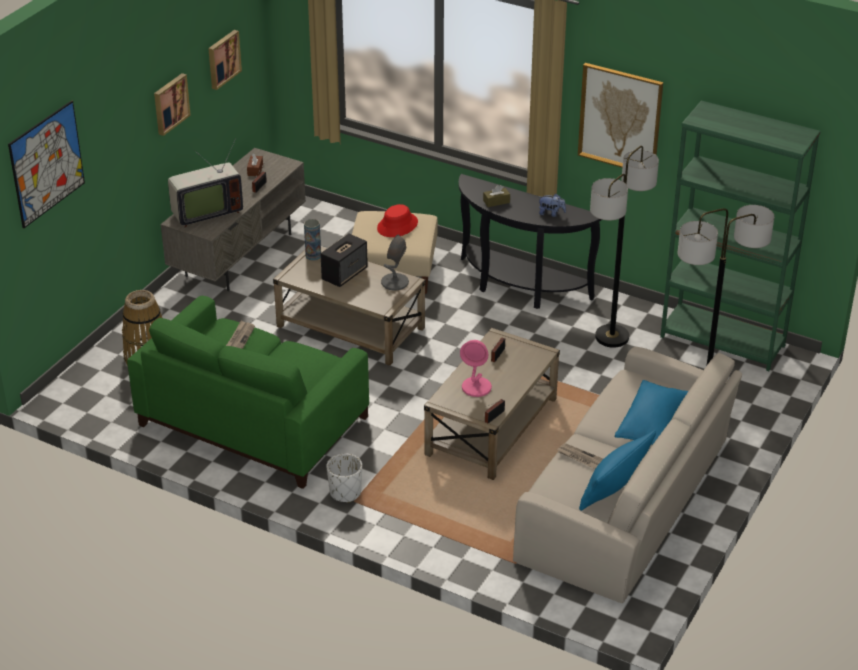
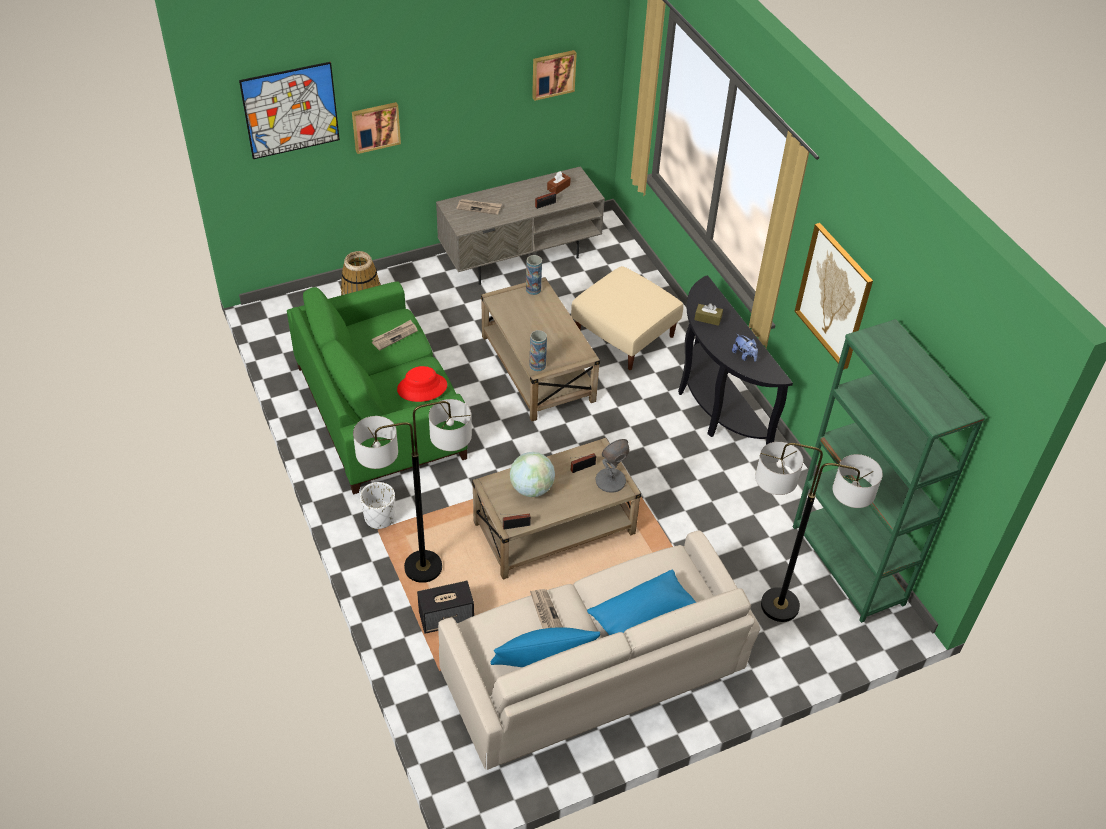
camera: 35 degrees right, 10 degrees up
(170, 103) = (470, 97): picture -> picture (375, 126)
(205, 212) = (479, 207): television -> newspaper
(345, 274) = (540, 319): speaker -> speaker (447, 618)
(381, 305) = (537, 365): none -> vase
(395, 282) = (571, 349): grey table lamp -> grey table lamp (610, 481)
(397, 225) = (636, 296): red hat -> red hat (422, 388)
(476, 387) = (532, 488): pink table lamp -> globe
(611, 337) = (747, 501): floor lamp -> floor lamp (423, 567)

